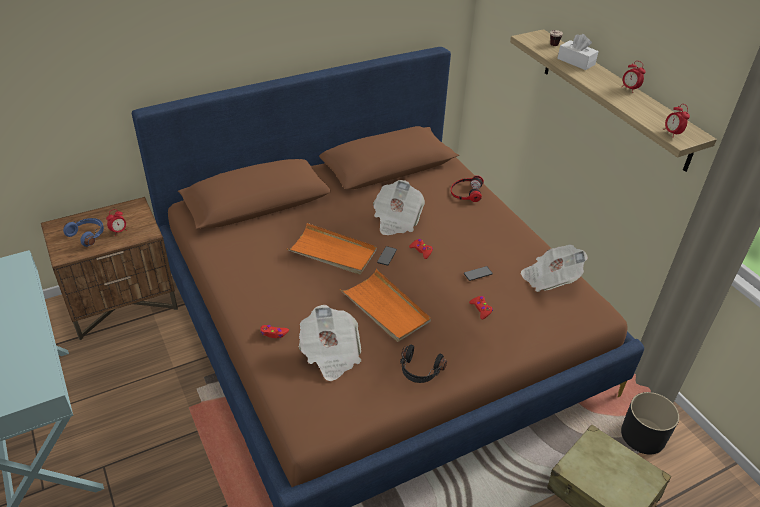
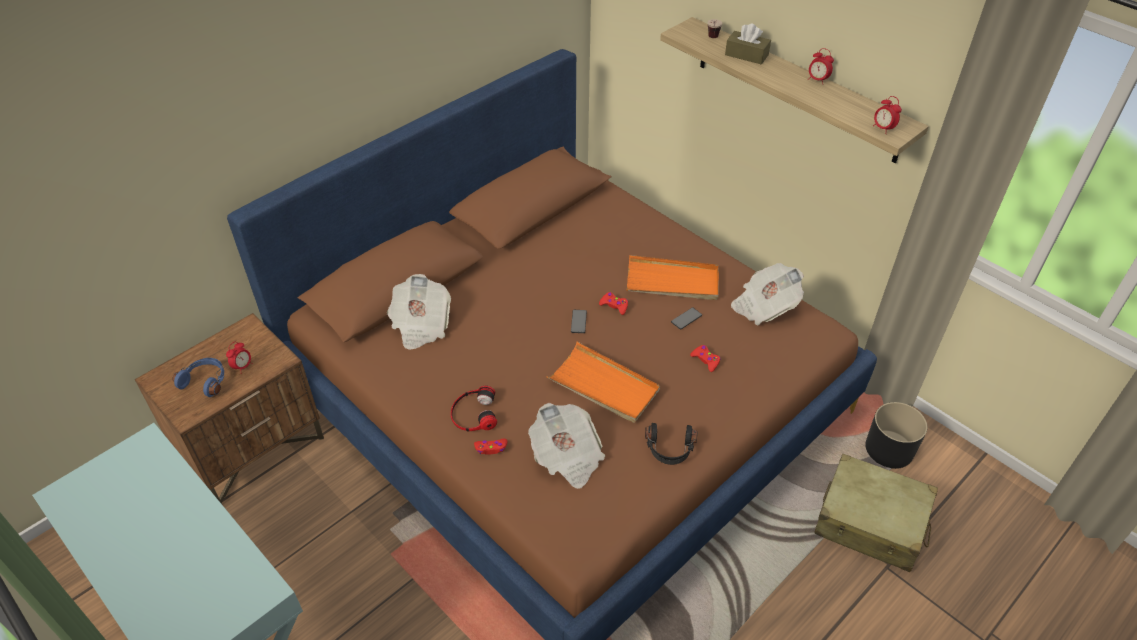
camera: 15 degrees left, 5 degrees up
(332, 252) = (515, 331): orange tray -> orange tray (672, 281)
(396, 220) = (570, 274): newspaper -> newspaper (420, 325)
(466, 192) = (634, 220): headphones -> headphones (473, 414)
(576, 61) = (746, 55): white tissue box -> brown tissue box

